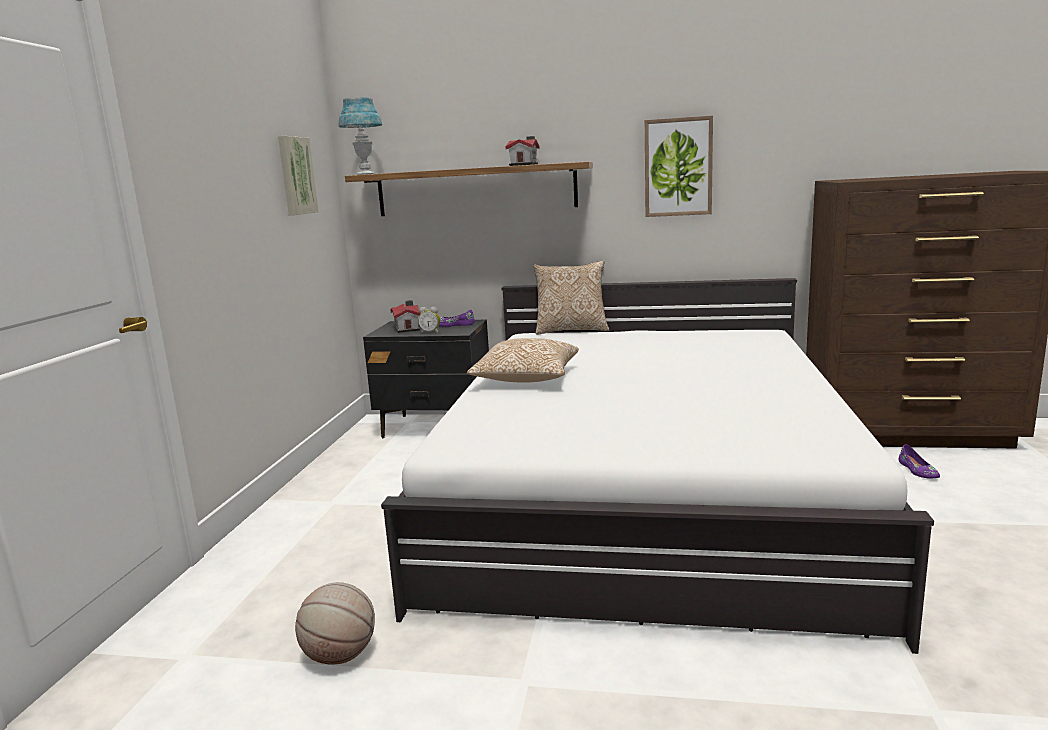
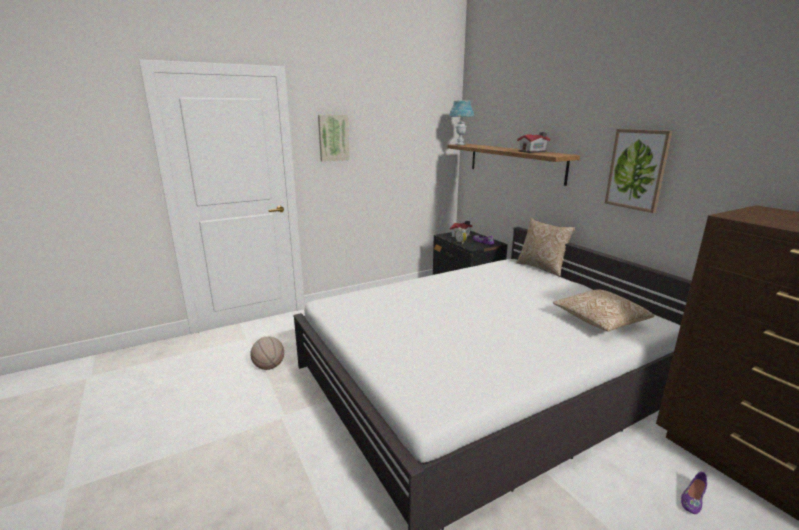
camera: 50 degrees right, 5 degrees up
(295, 176) = (415, 143): picture -> picture (333, 138)
(526, 379) = (435, 286): pillow -> pillow (599, 321)

